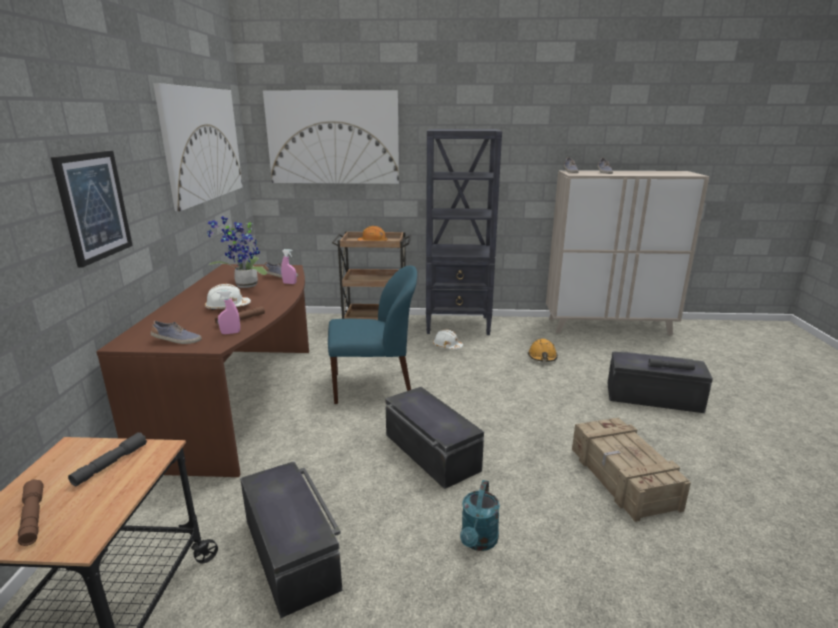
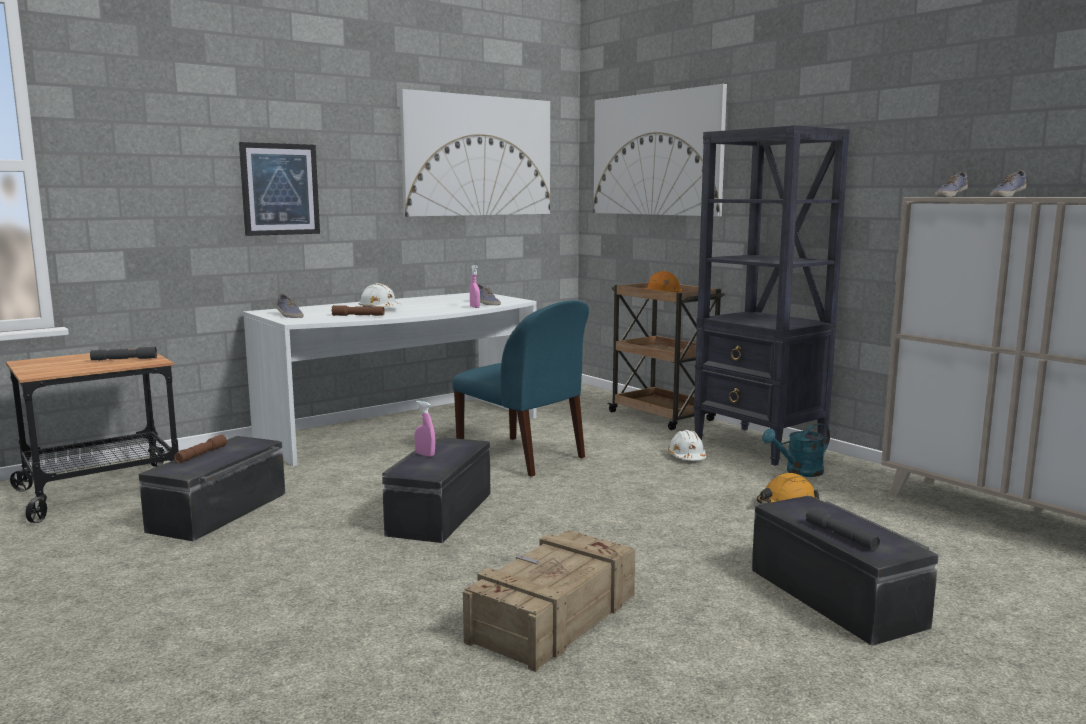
camera: 50 degrees right, 10 degrees down
(33, 518) = (53, 363): brown flashlight -> brown flashlight (201, 454)
(230, 333) = (327, 319): pink spray bottle -> pink spray bottle (425, 455)
(243, 400) = (404, 429): brown desk -> white desk
(244, 286) = (438, 303): potted plant -> none
(478, 542) = (317, 572): turquoise watering can -> turquoise watering can (798, 472)

